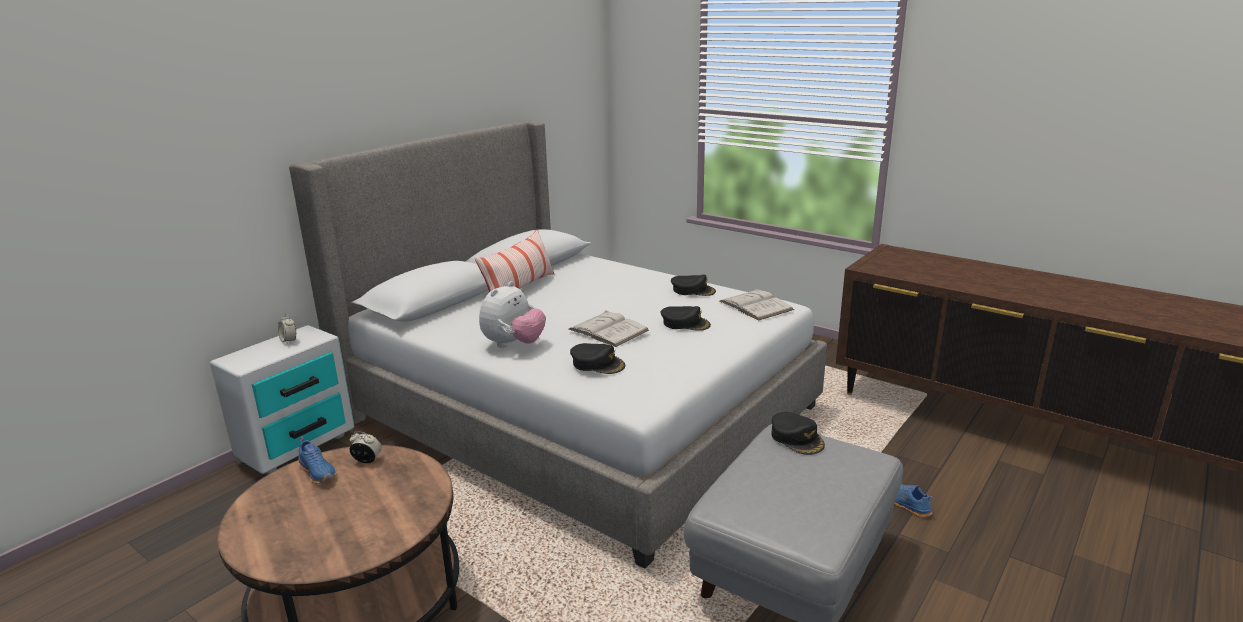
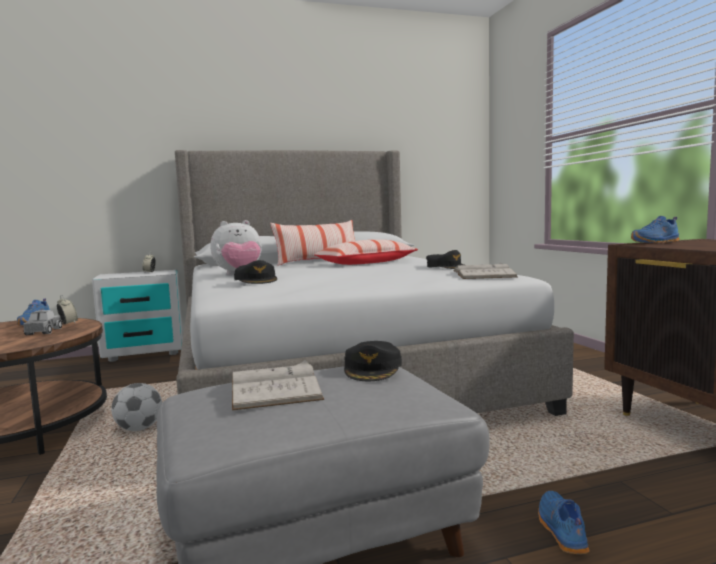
camera: 35 degrees right, 15 degrees down
(379, 483) = (43, 332): none -> toy truck
(502, 544) = (139, 429): none -> football
(589, 288) = (366, 263): none -> pillow
(608, 330) = (316, 272): white book -> white book (274, 386)
(685, 323) = (390, 276): black cap -> none
(871, 261) = (656, 242): none -> blue shoe

